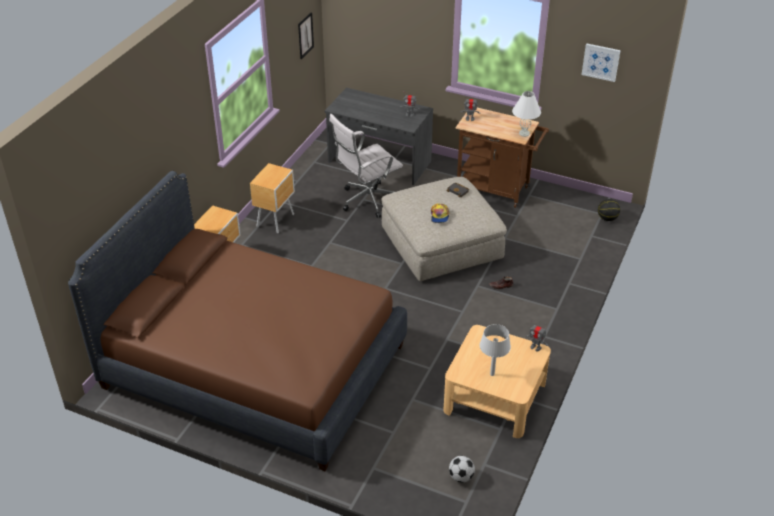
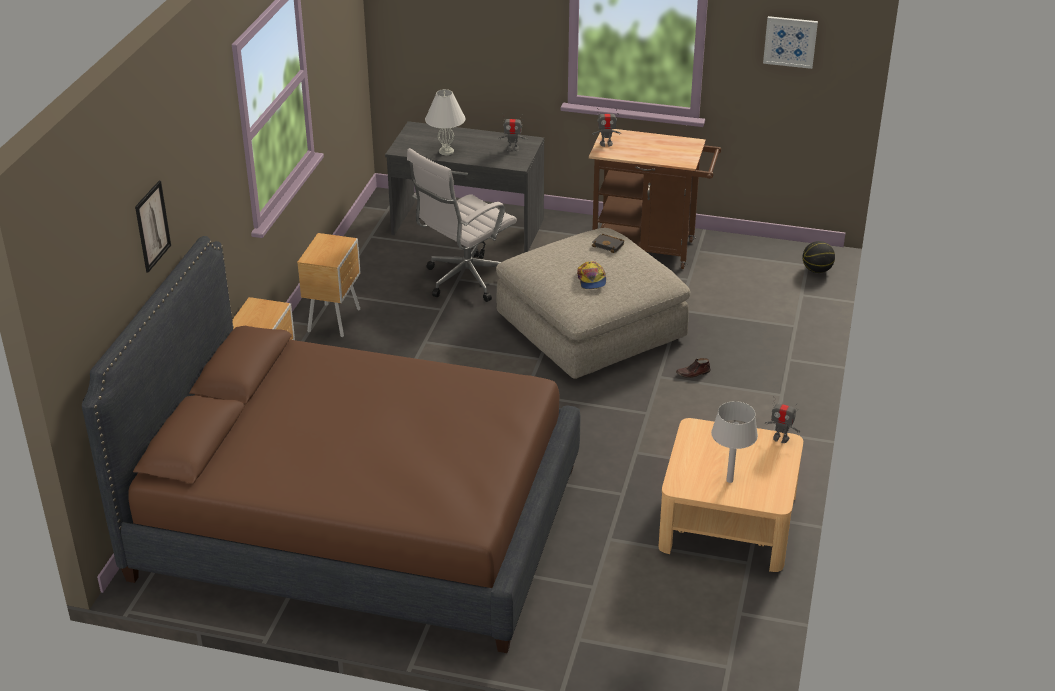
camera: 10 degrees left, 5 degrees down
(305, 35) = (347, 45): picture -> picture (152, 226)
(461, 477) = (711, 634): football -> none
(524, 133) = (690, 156): white table lamp -> white table lamp (446, 151)

